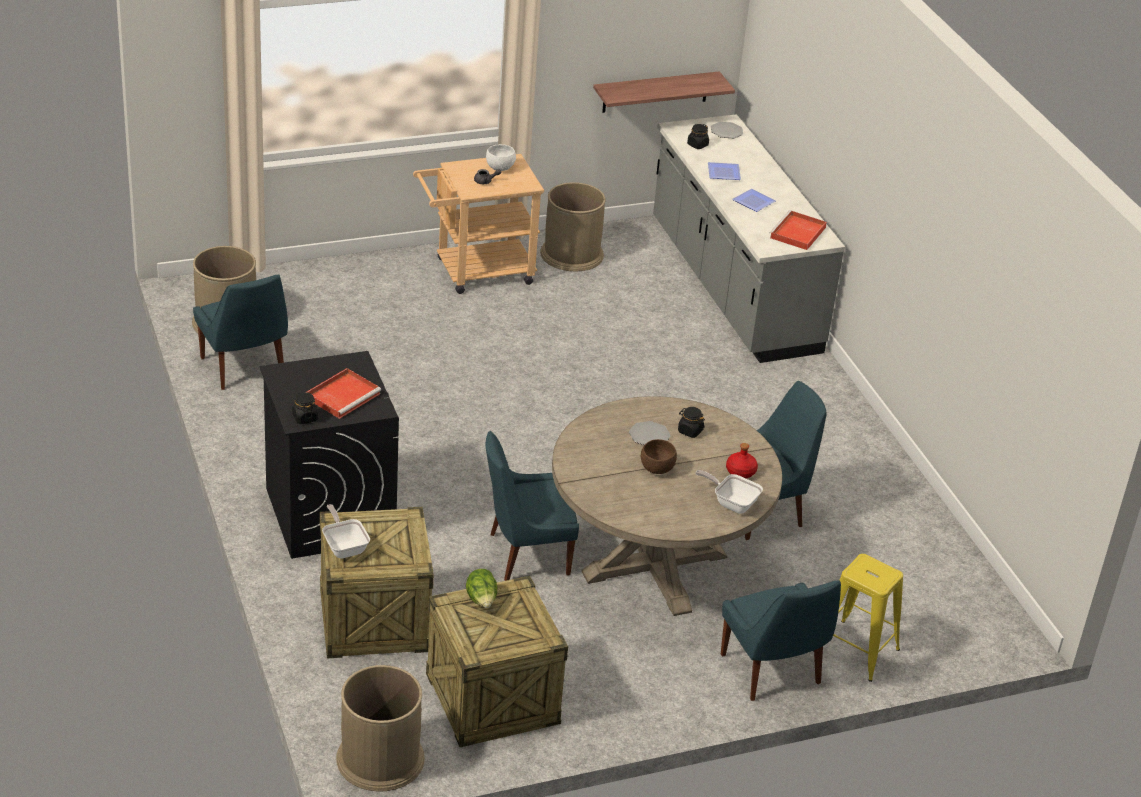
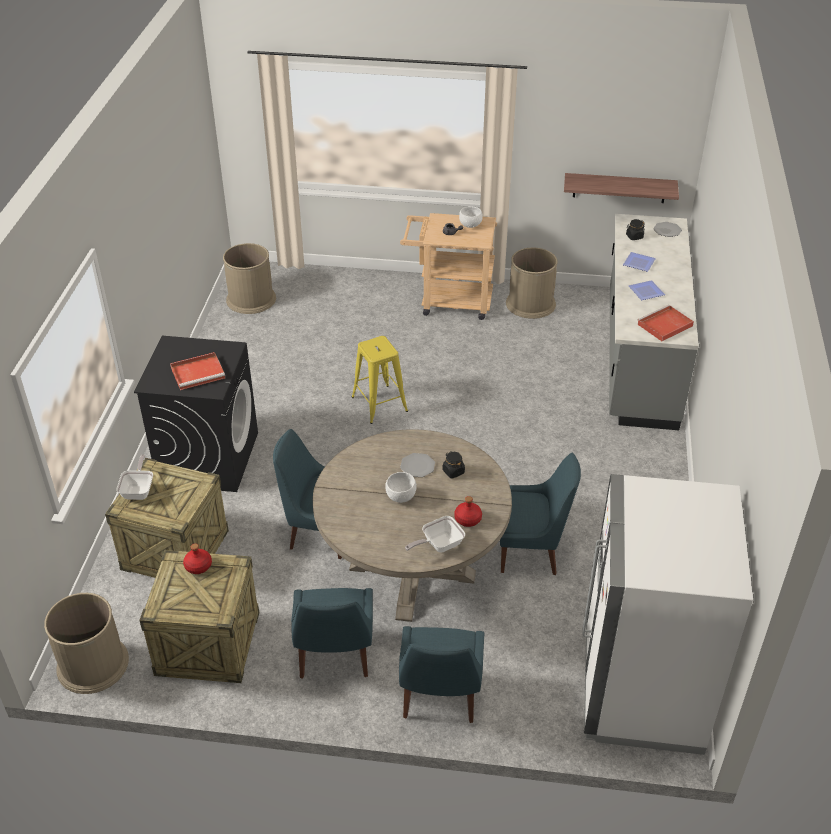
camera: 30 degrees right, 5 degrees up
(244, 368) = (236, 335): blue chair -> blue chair (334, 656)
(304, 417) = (157, 383): black jar -> none
(482, 600) = (198, 566): lettuce -> red bottle
(656, 469) = (400, 496): brown bowl -> white bowl
(731, 503) = (439, 545): frying pan -> frying pan turned 90 degrees counterclockwise
(856, 650) = (524, 703): yellow stool -> yellow stool (379, 404)
(954, 605) = (641, 690): none -> white fridge

